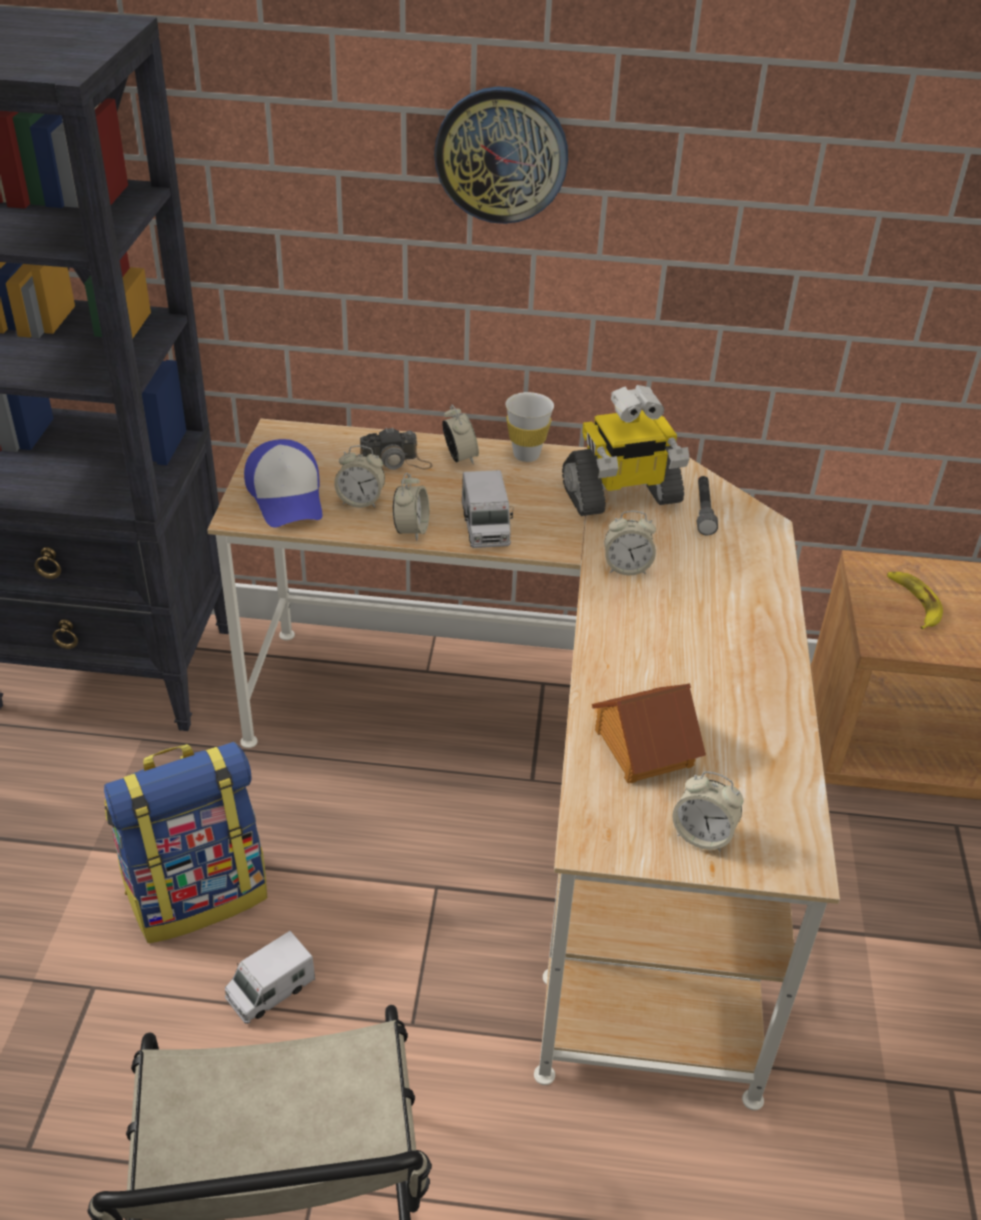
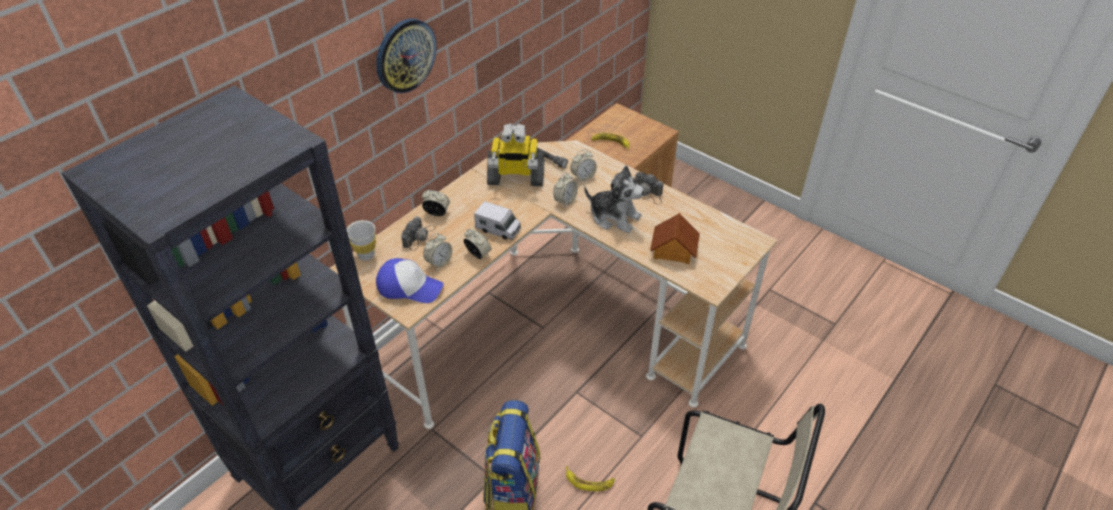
camera: 55 degrees left, 5 degrees up
(270, 990) = (589, 481): toy truck -> banana
(526, 455) = (457, 191): white cup -> white cup (366, 255)
(621, 496) = (515, 177): toy robot -> toy robot turned 75 degrees clockwise
(649, 639) = (614, 217): none -> plush toy
(702, 835) = (728, 257): alarm clock -> alarm clock (583, 177)
(759, 656) = (647, 193): none -> camera

